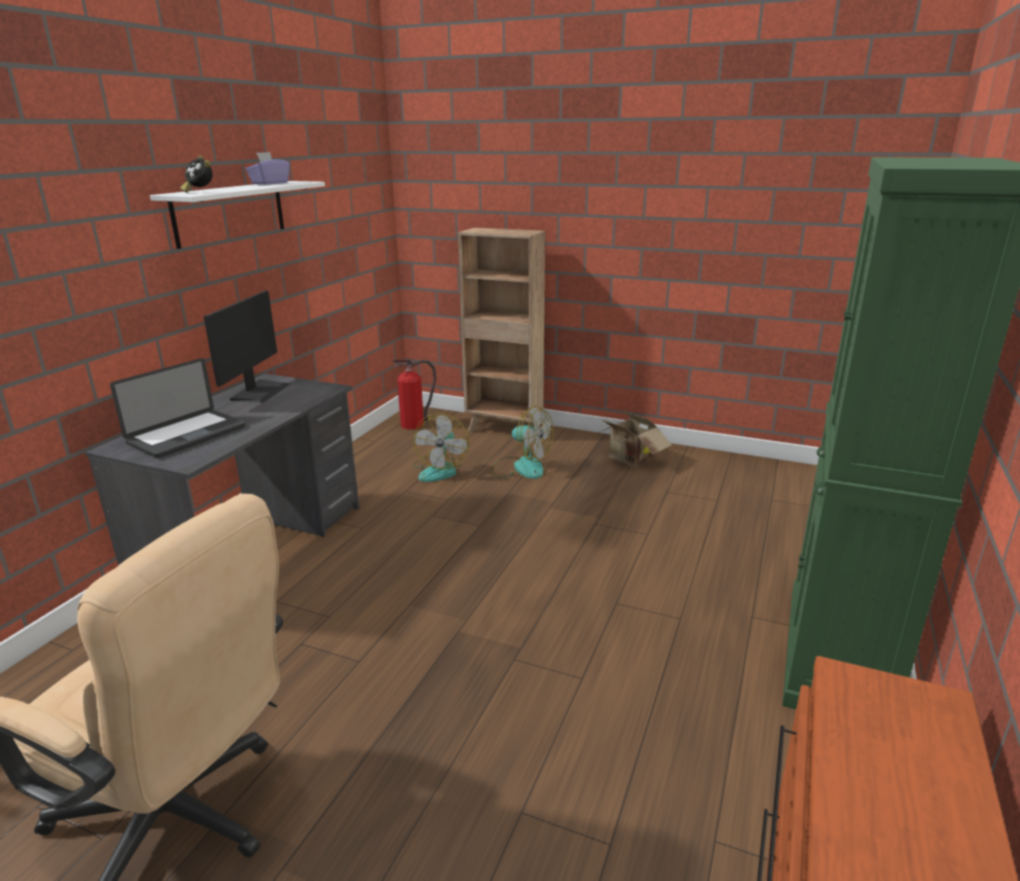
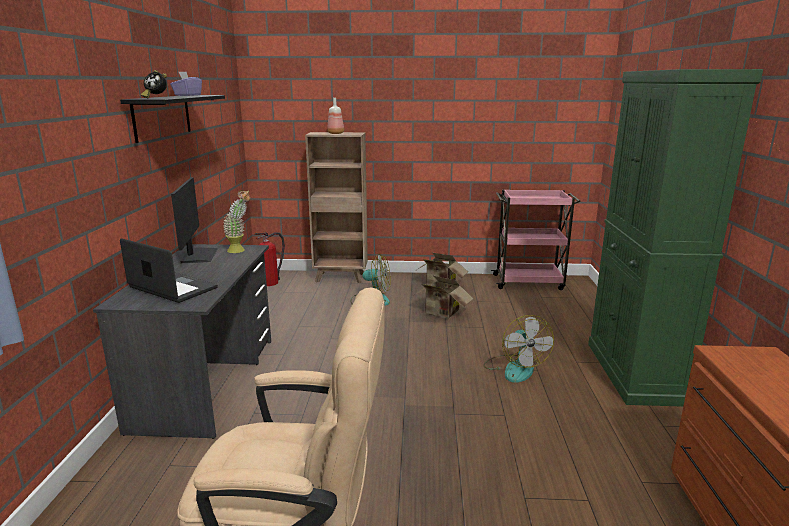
camera: 20 degrees left, 5 degrees down
(187, 435) = (173, 288): laptop -> laptop turned 75 degrees counterclockwise
(230, 212) = (162, 117): white shelf -> black shelf
(311, 390) = (240, 250): none -> potted plant
(440, 470) = (314, 309): fan -> fan (515, 368)
(500, 232) = (335, 133): none -> bottle
(602, 503) = (441, 314): none -> cardboard box
(769, 472) = (529, 282): none -> pink cart

